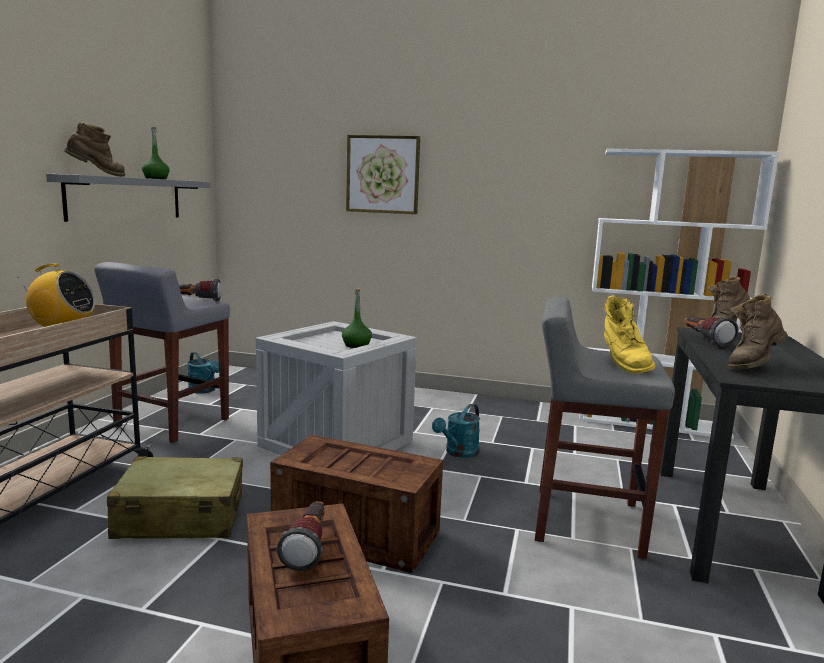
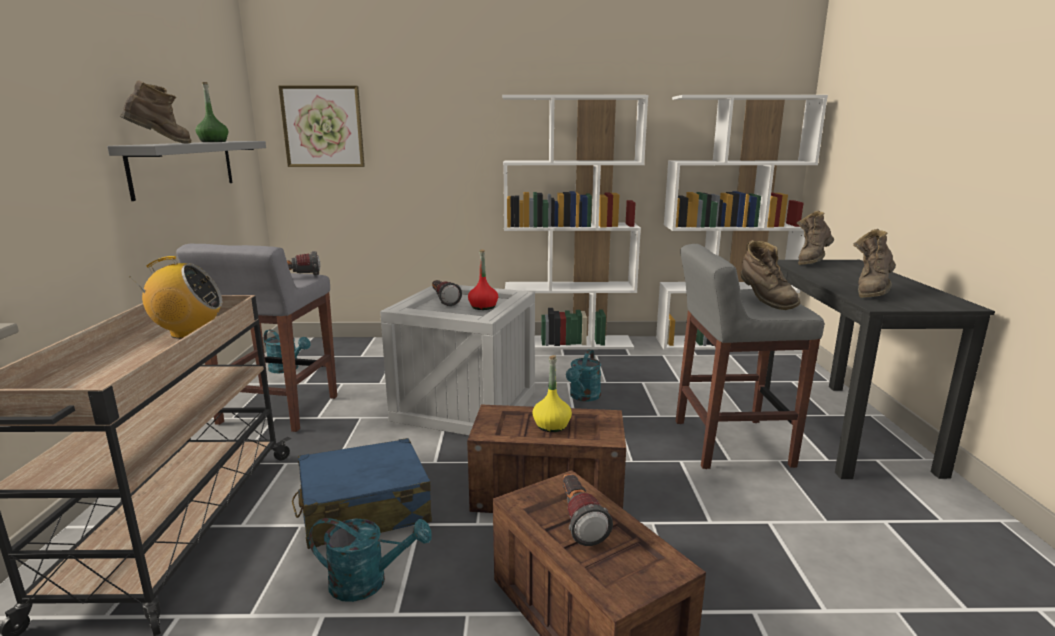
camera: 15 degrees left, 5 degrees up
(139, 577) = (368, 582): none -> turquoise watering can
(180, 517) = (364, 510): beige suitcase -> blue suitcase
(356, 345) = (483, 307): green bottle -> red bottle
(360, 462) = (551, 425): none -> yellow bottle
(382, 174) = (452, 125): picture -> picture (323, 127)
(481, 401) = (569, 343): none -> white bookcase
(622, 364) = (764, 302): yellow boot -> brown boot
(704, 340) = (808, 271): flashlight -> flashlight (443, 300)

